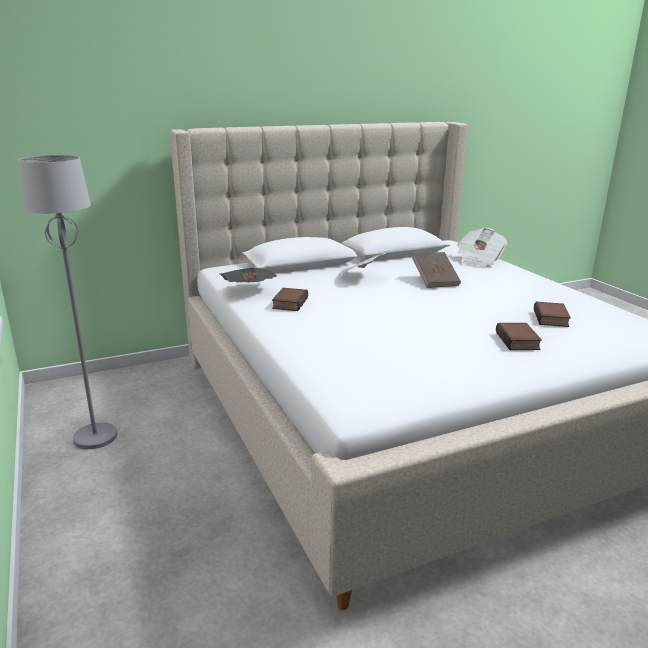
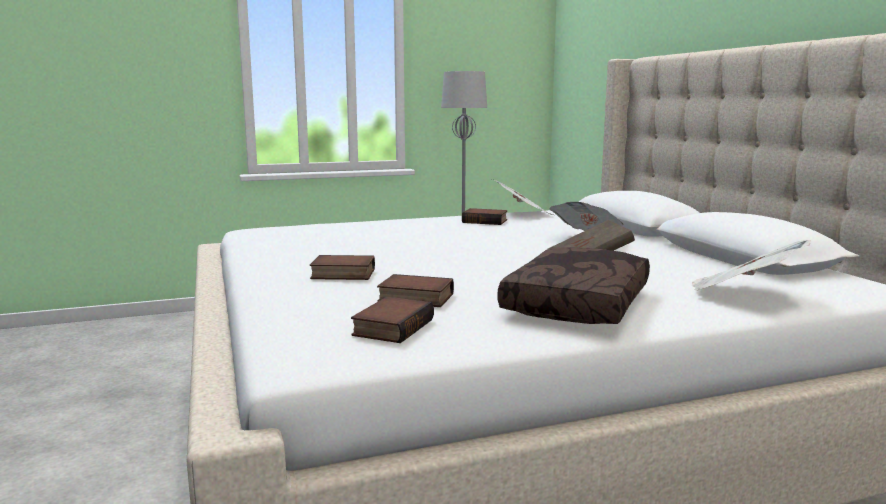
camera: 95 degrees right, 10 degrees down
(525, 286) = (580, 304): none -> brown pillow
(606, 321) = (391, 327): none -> book

